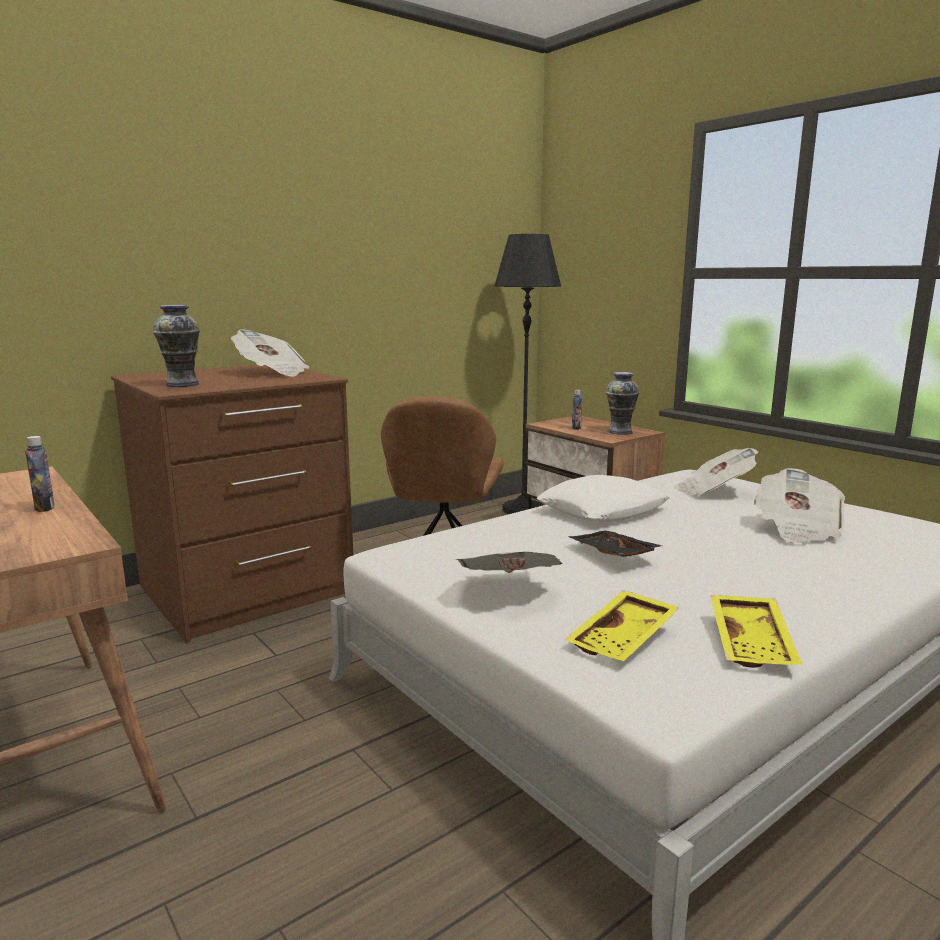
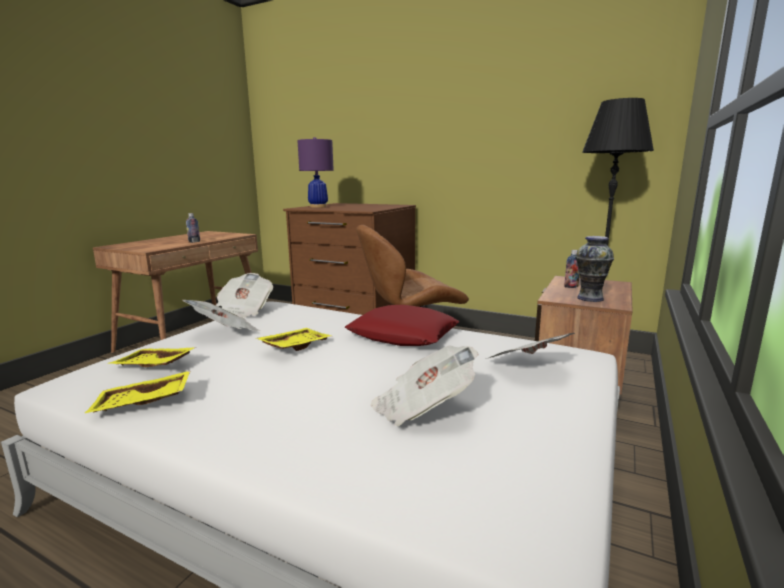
camera: 65 degrees right, 0 degrees up
(183, 384) = (318, 207): vase -> purple table lamp
(272, 373) = (373, 207): newspaper -> newspaper (243, 311)
(602, 510) = (402, 335): white pillow -> red pillow
(611, 554) = (295, 346): black tray -> yellow tray

